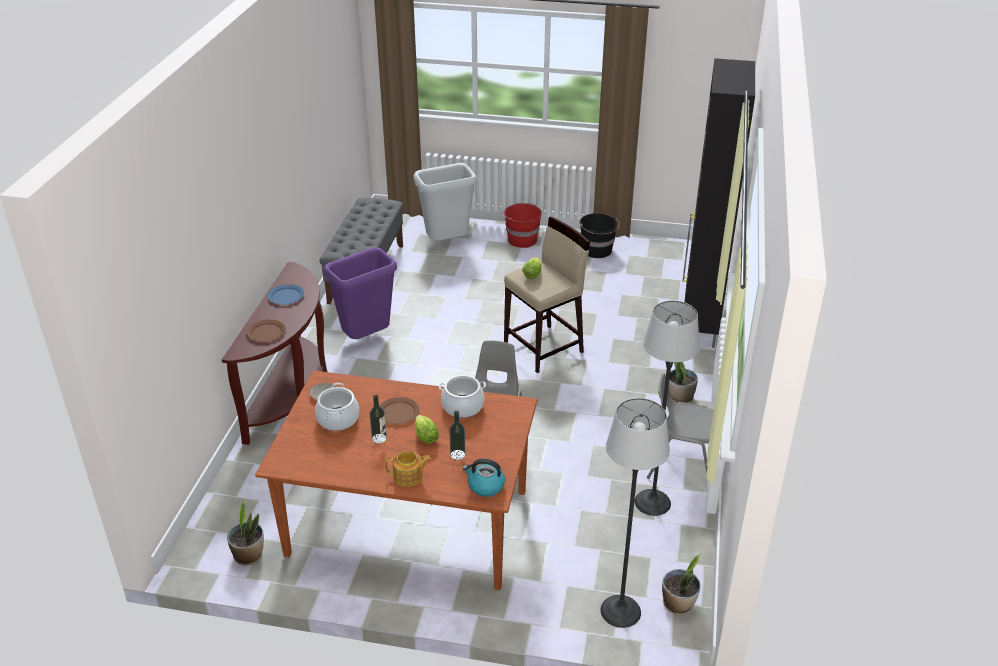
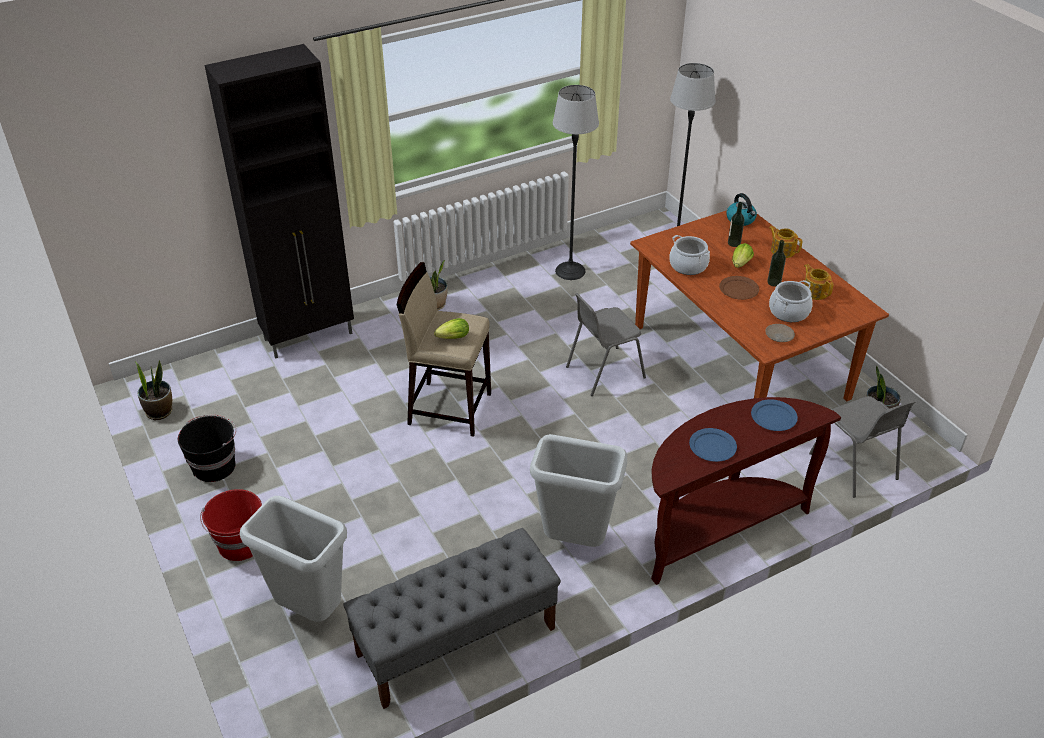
camera: 130 degrees left, 5 degrees up
(266, 332) = (773, 417): brown plate -> blue plate
(336, 452) = (815, 292): none -> teapot
(367, 338) = (574, 543): purple trash can -> grey trash can
(678, 604) = (641, 229): potted plant -> potted plant (159, 411)
(681, 466) = (517, 274): grey chair -> grey chair (854, 467)

